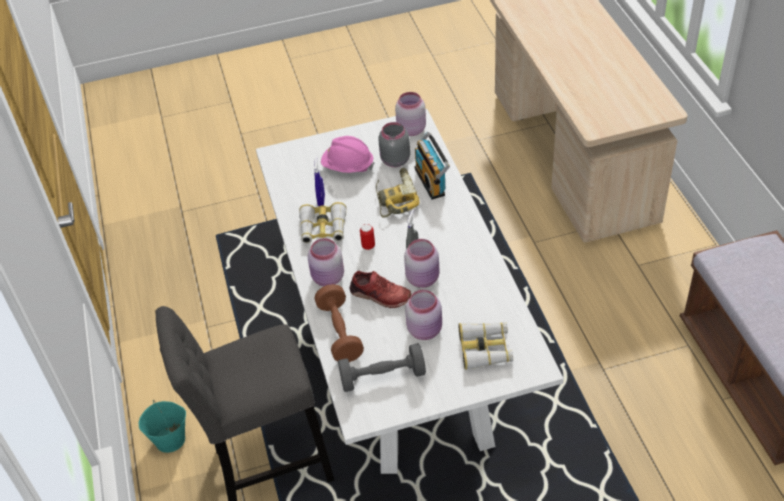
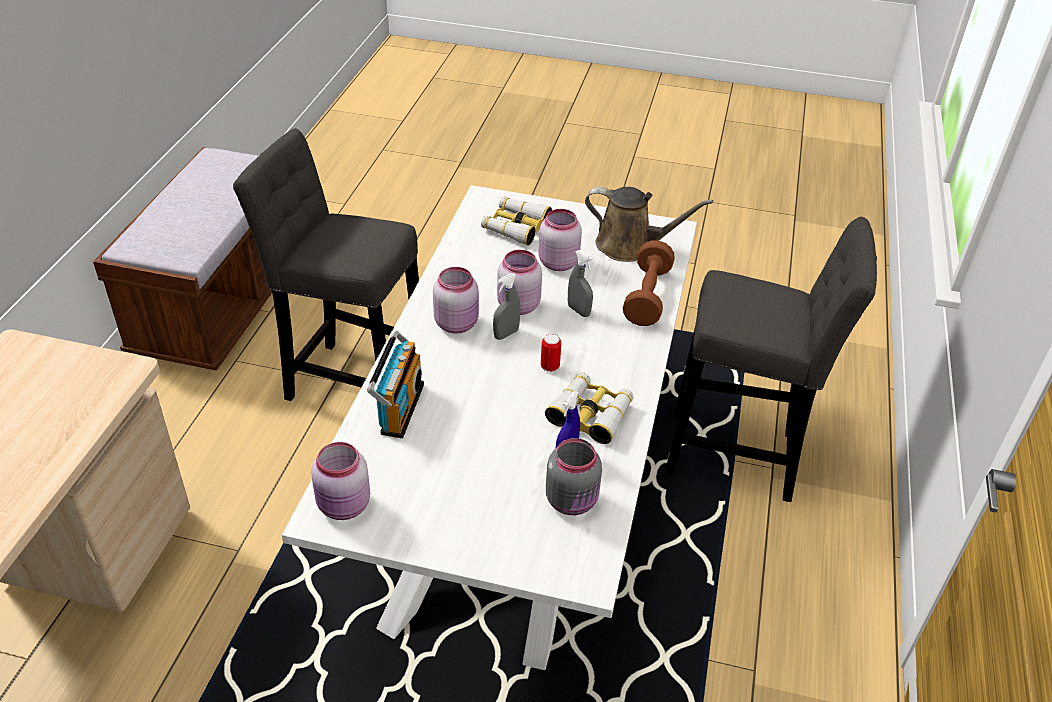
camera: 155 degrees left, 5 degrees down
(170, 439) = (843, 538): turquoise bucket -> none
(328, 278) = (625, 353): pink jar -> pink jar (457, 323)
(348, 167) = (490, 490): pink hard hat -> none
(379, 295) = (578, 311): red shoe -> grey spray bottle
(382, 377) = (630, 246): grey dumbbell -> brown watering can
(394, 160) = (417, 465): grey jar -> grey jar (573, 501)
(395, 197) = (465, 410): power drill -> none
(590, 373) = (350, 383): none -> grey stool

